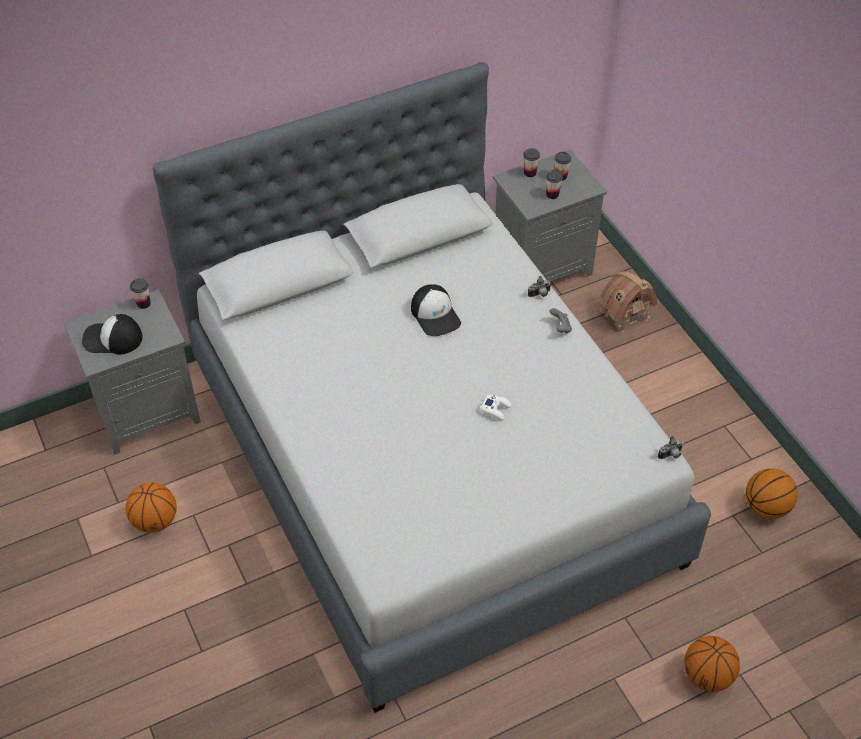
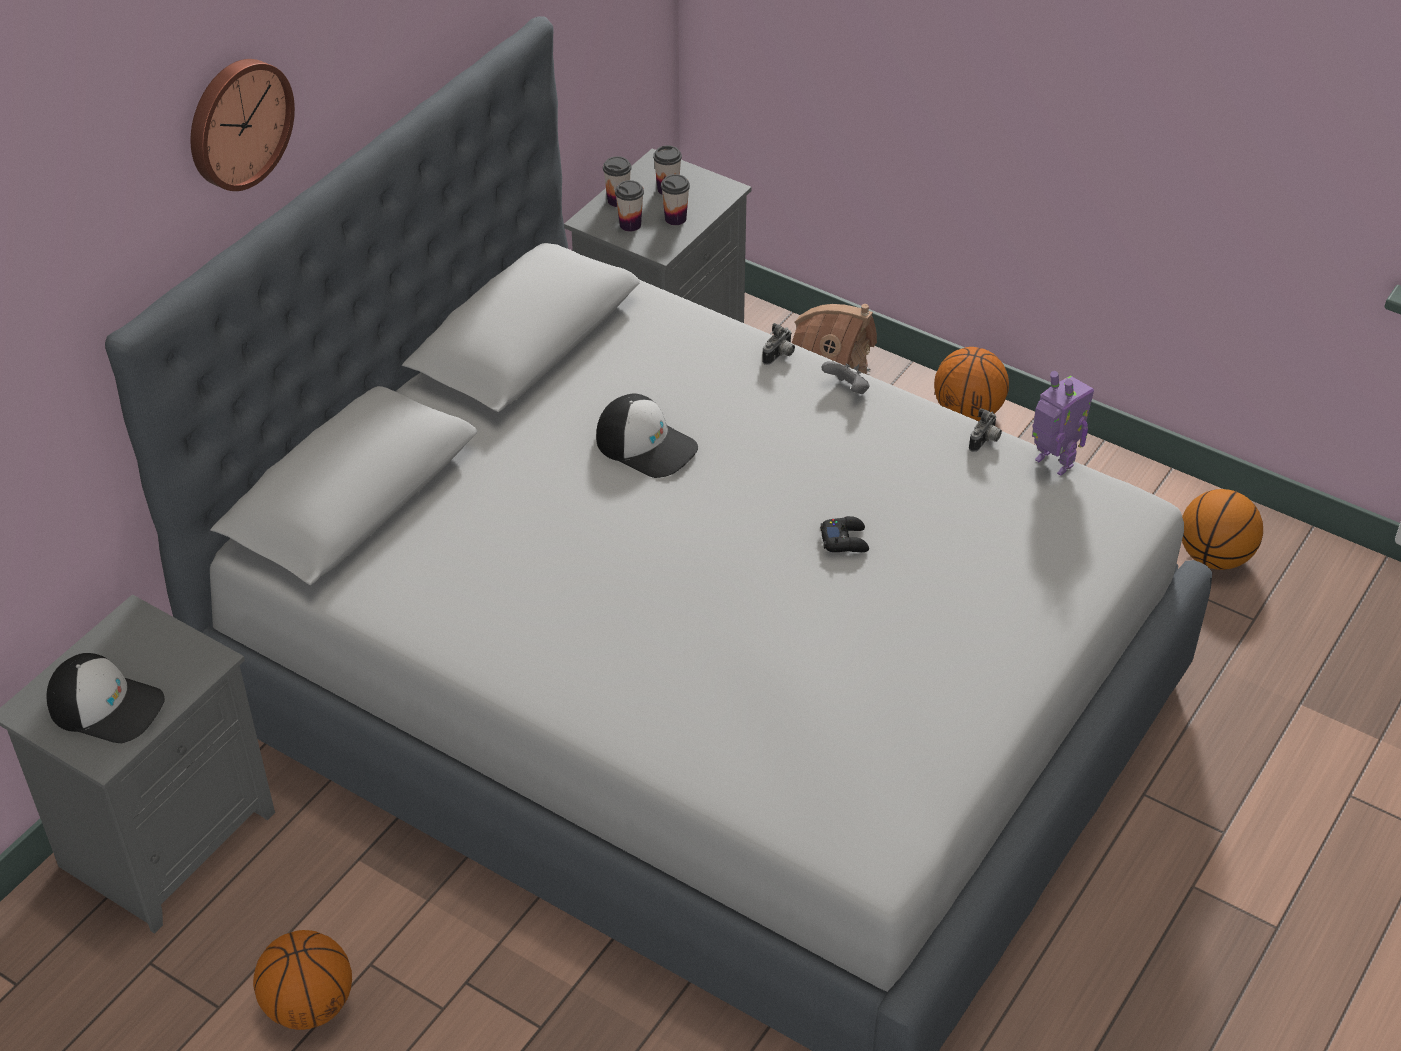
camera: 30 degrees left, 5 degrees down
(112, 339) = (107, 705): cap -> cap turned 135 degrees counterclockwise
(143, 303) = (122, 627): cup -> cup (630, 225)
(261, 76) = (237, 122): none -> wall clock
(496, 409) = (845, 540): white game controller -> black game controller
(638, 416) = (1052, 464): none -> toy robot
(671, 455) = (1139, 498): camera -> camera (985, 441)
(707, 676) = (1310, 819): basketball -> basketball (967, 412)

